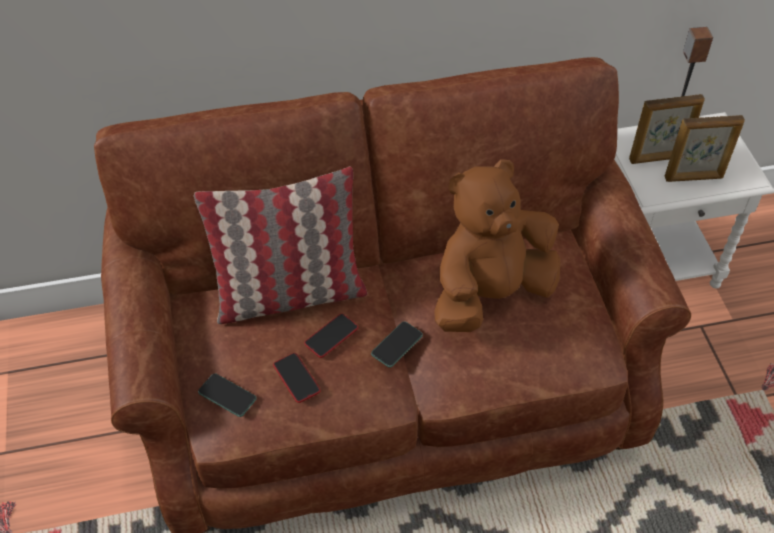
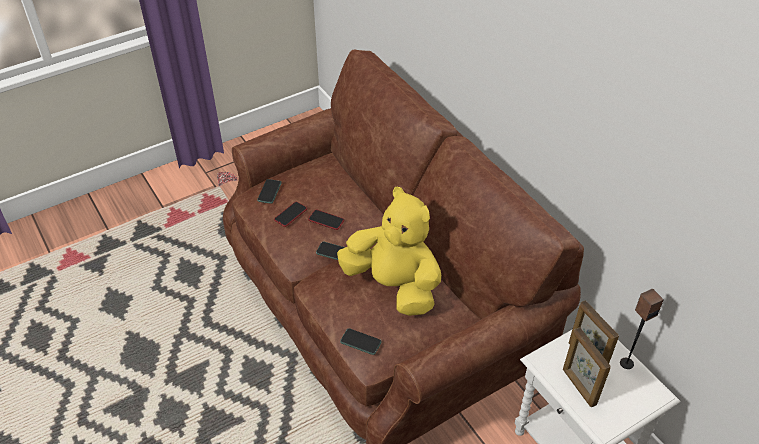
camera: 70 degrees right, 5 degrees down
(289, 294) = (349, 194): pillow -> none
(490, 294) = (393, 285): brown plush toy -> yellow plush toy
(571, 359) = (360, 342): none -> phone

